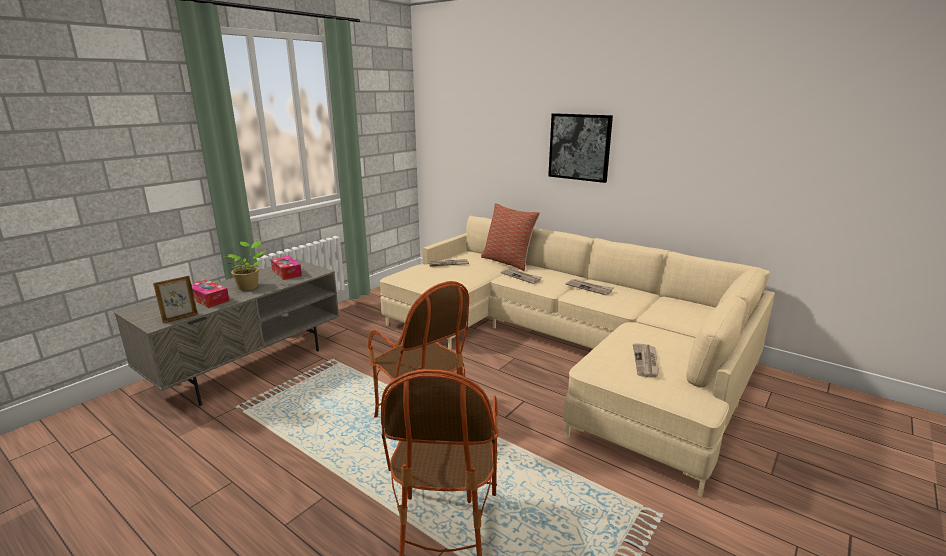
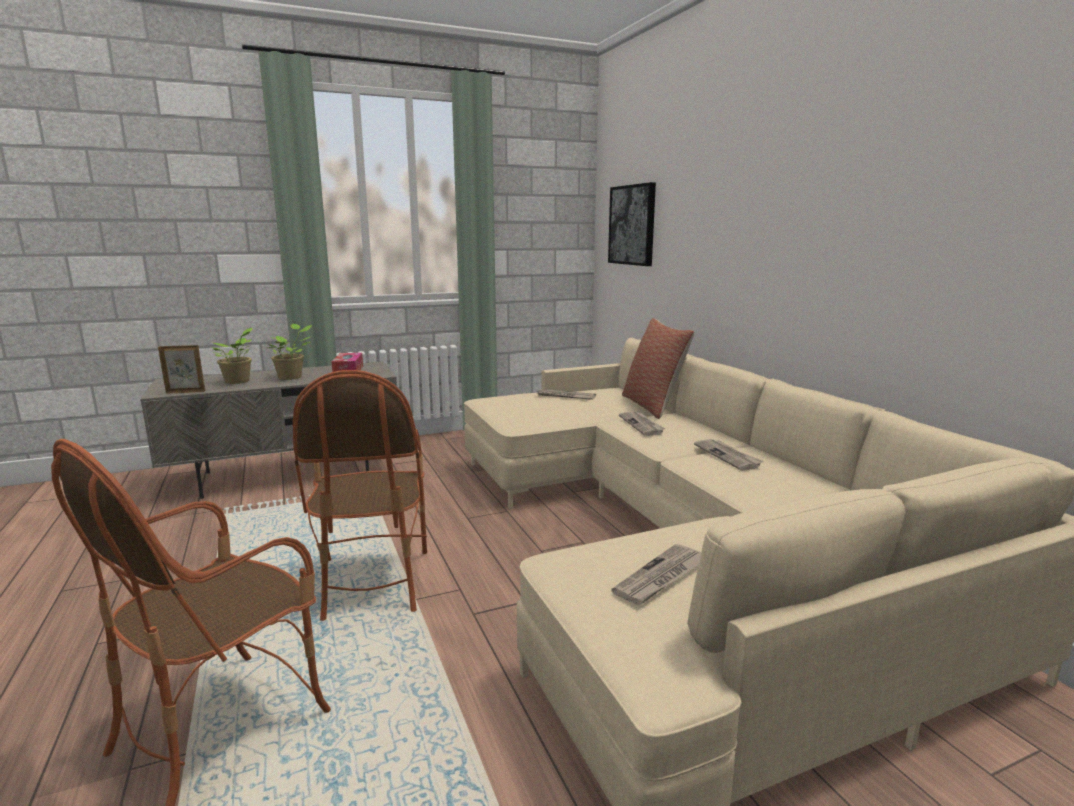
camera: 30 degrees right, 5 degrees down
(208, 299) = (238, 381): tissue box -> potted plant
(579, 147) = (767, 227): picture -> picture (632, 225)

